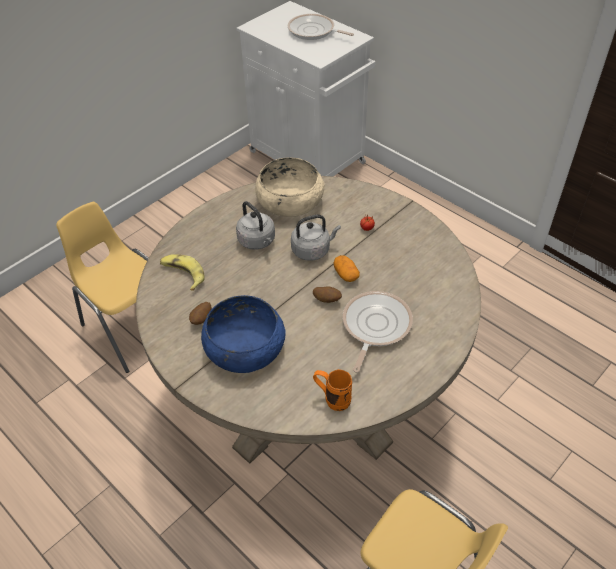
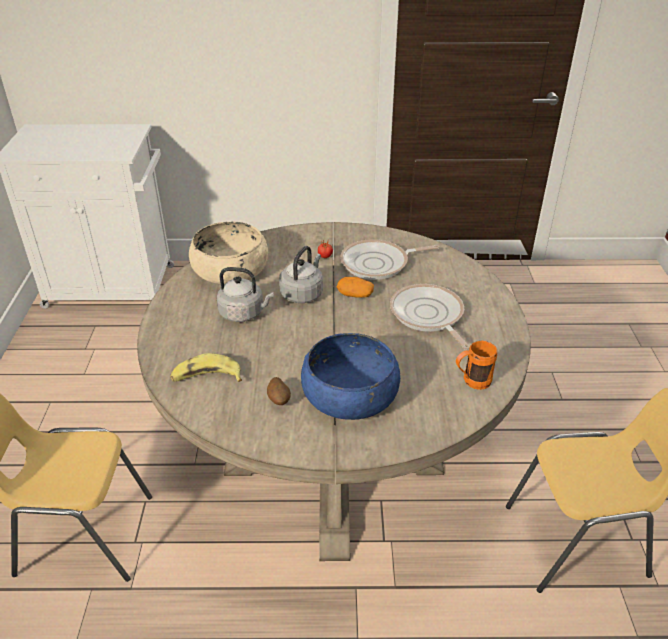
camera: 45 degrees left, 10 degrees down
(313, 31) = (84, 138): frying pan -> frying pan (378, 264)
(327, 300) = (366, 320): potato -> none

